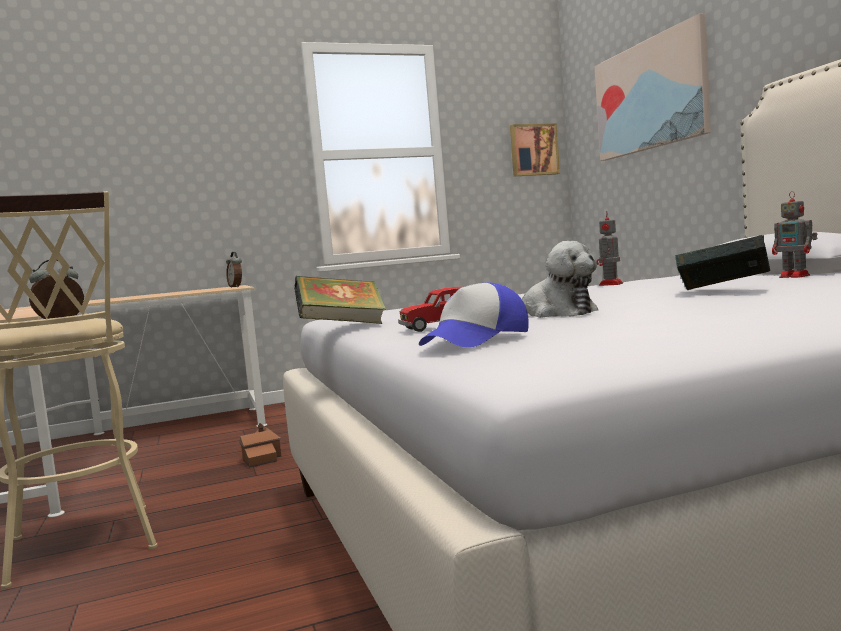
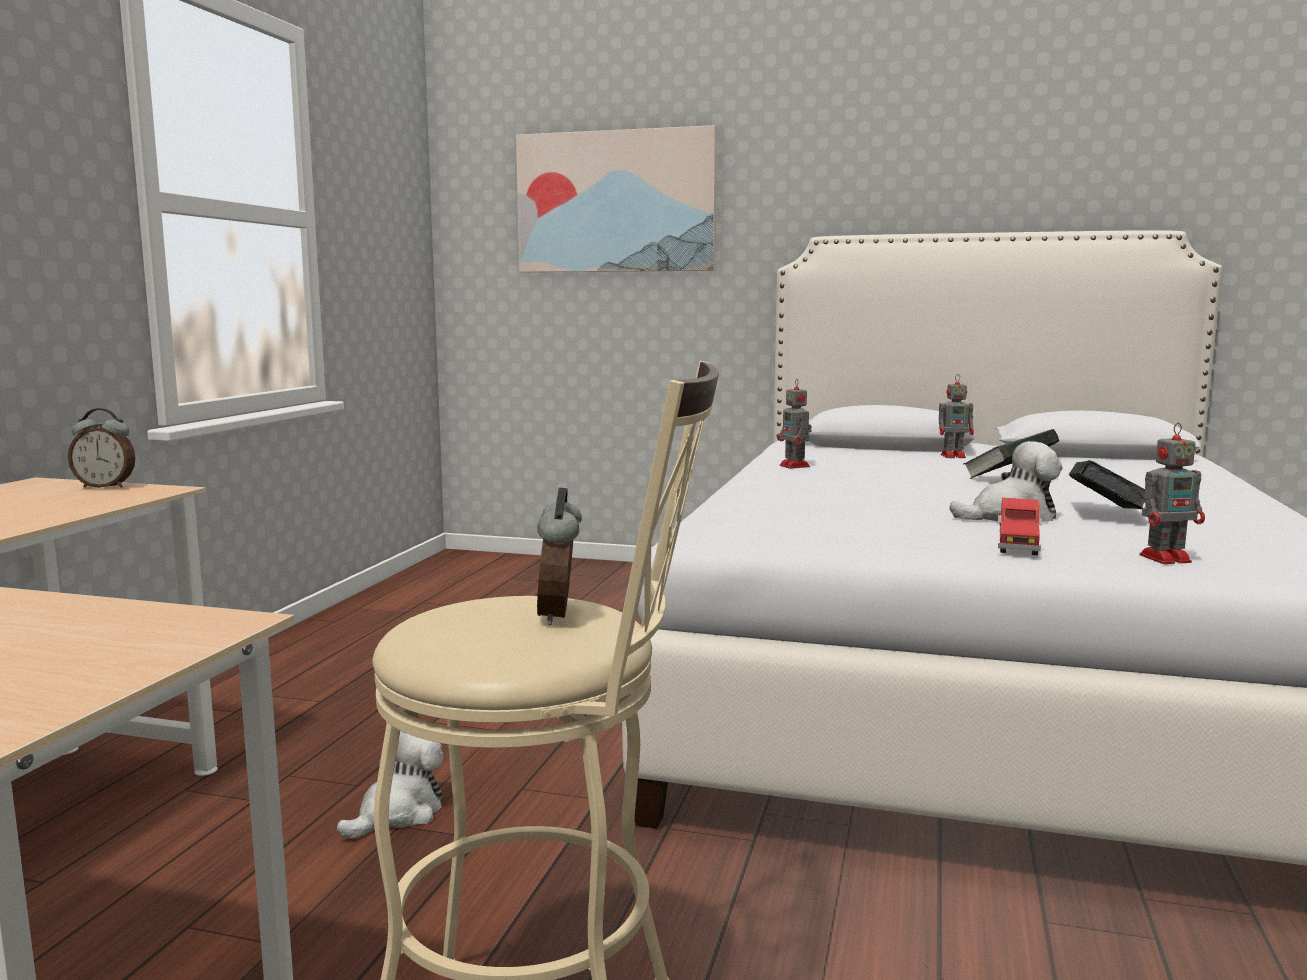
camera: 55 degrees left, 5 degrees up
(262, 457) = (399, 813): toy house -> plush toy
(342, 326) = (886, 558): book -> book (1106, 515)
(476, 339) = (1167, 558): cap -> toy robot
(533, 150) = (405, 236): picture -> none

